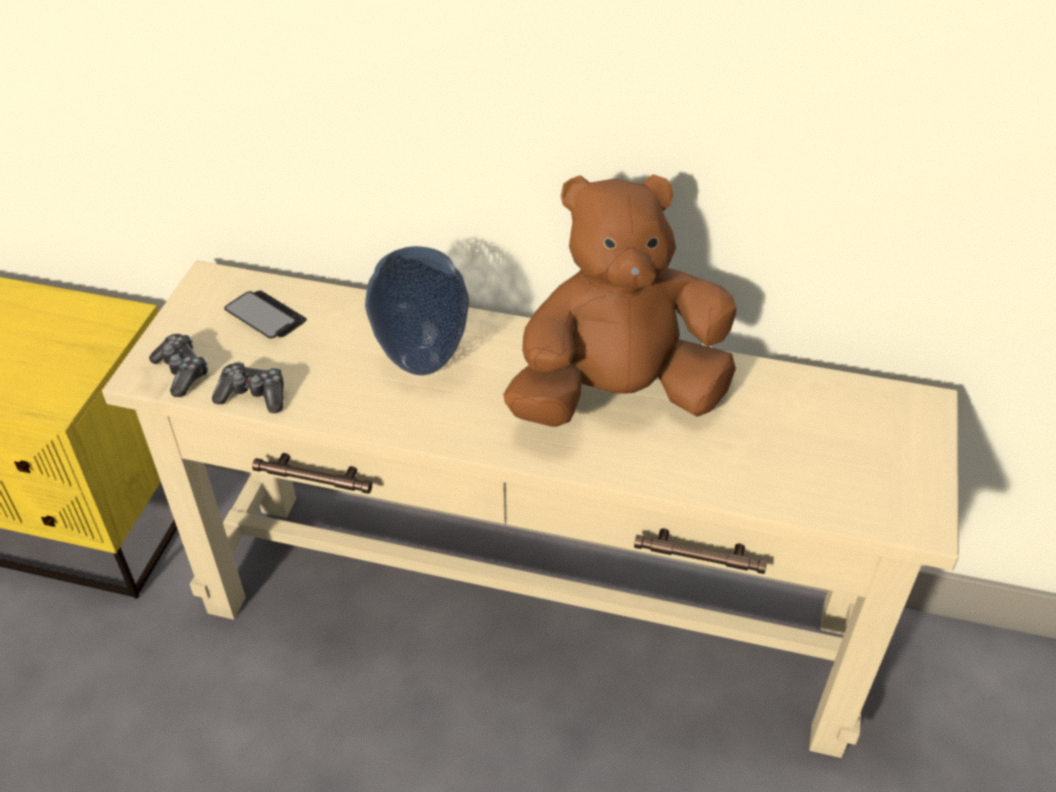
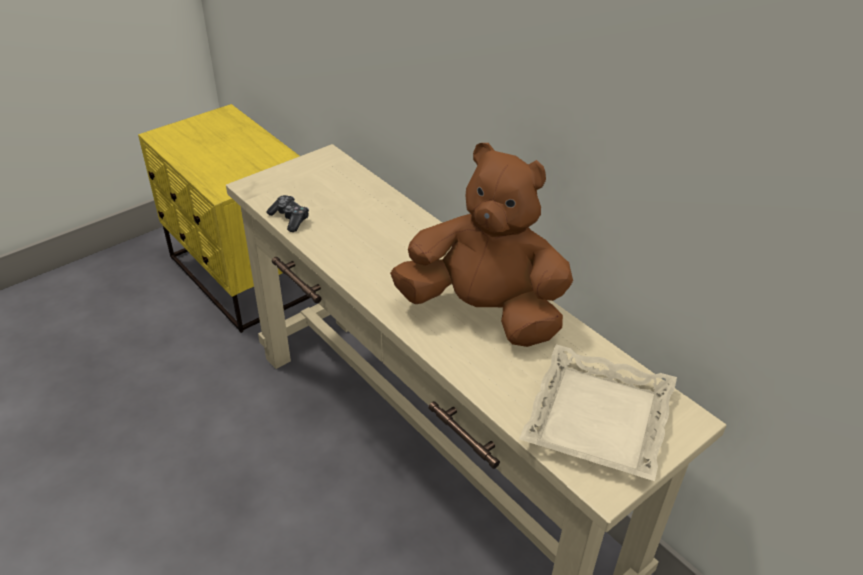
camera: 35 degrees right, 5 degrees down
(182, 371) = (269, 192): game controller -> none
(265, 316) = (336, 184): phone -> none
(423, 360) = (393, 242): vase -> none
(849, 453) = (599, 420): none -> beige tray

